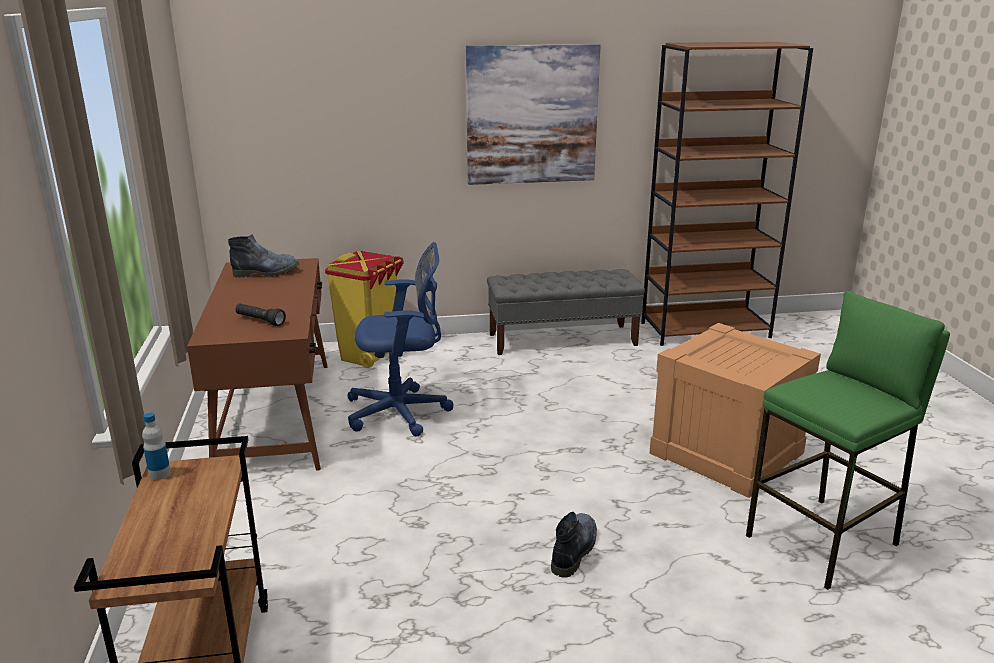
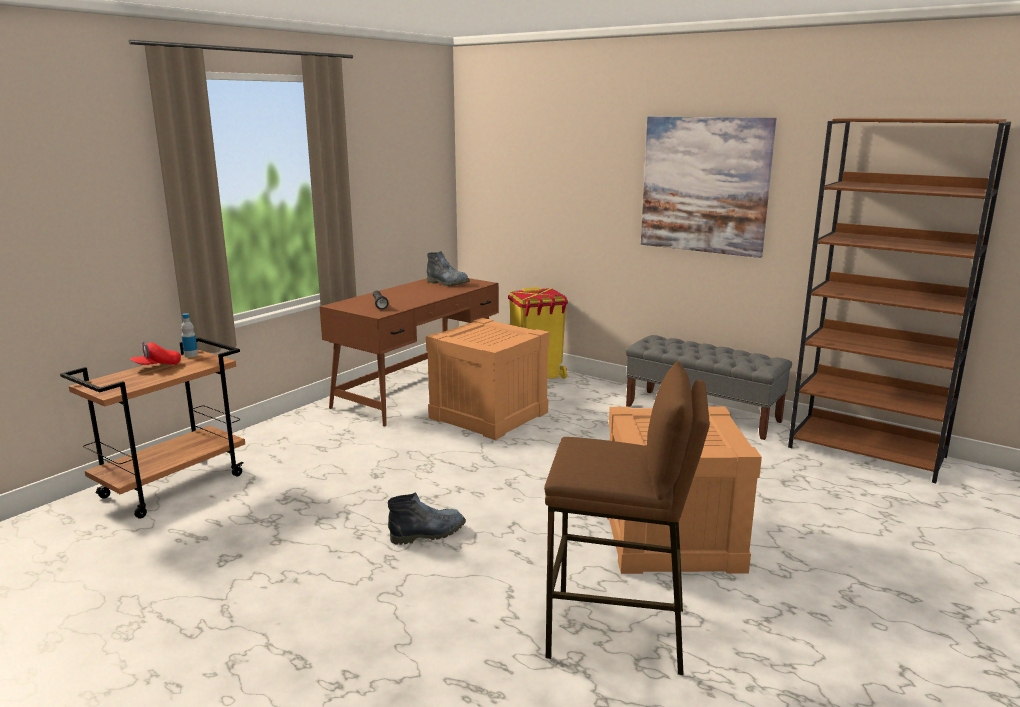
camera: 45 degrees right, 5 degrees down
(153, 509) = (157, 366): none -> red cap
(402, 412) = (488, 415): blue office chair -> crate
(824, 541) = (618, 632): green stool -> brown stool

